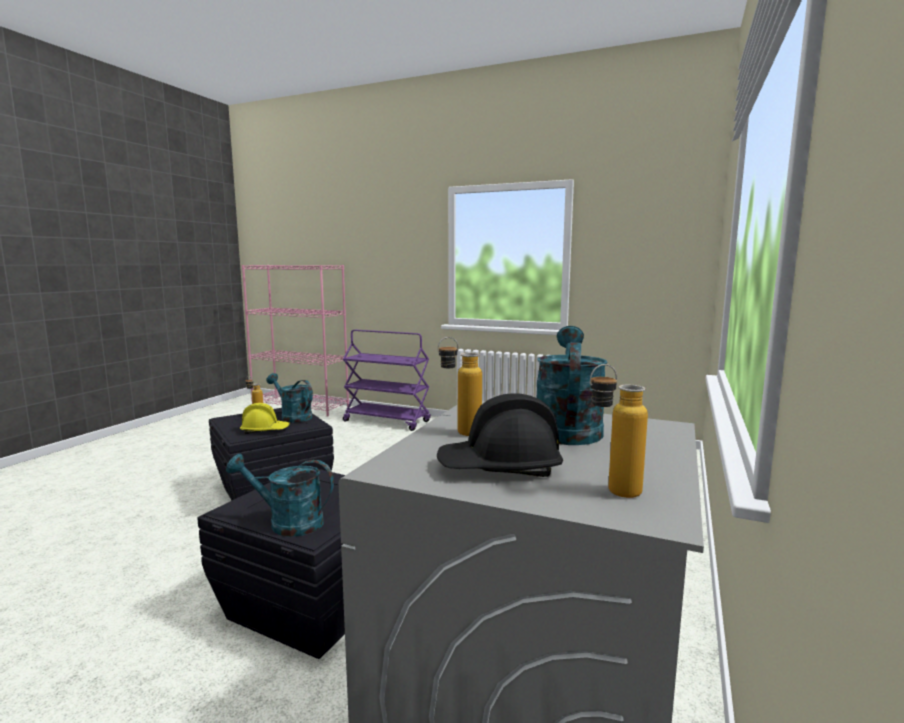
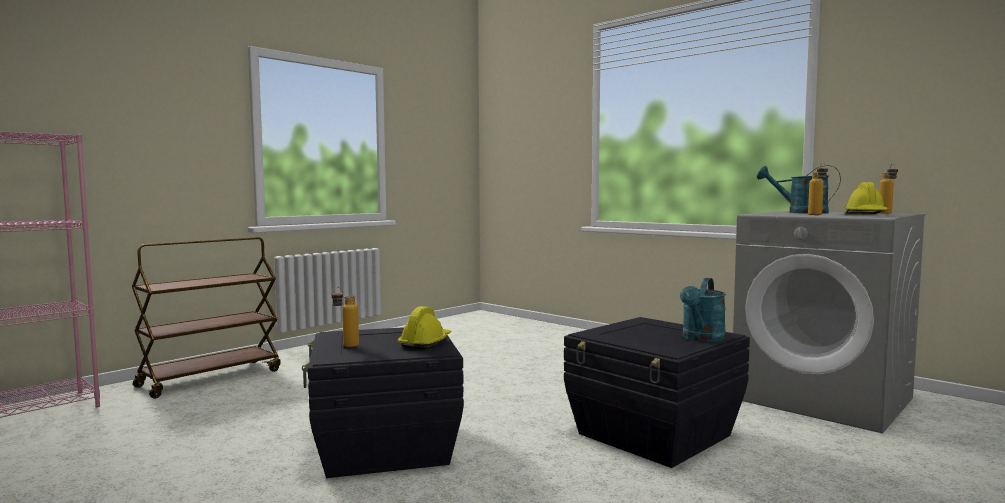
camera: 70 degrees left, 5 degrees down
(292, 417) = (379, 334): turquoise watering can -> none
(387, 421) = (211, 378): purple cart -> brown cart
(500, 467) = (867, 214): black hard hat -> yellow hard hat

